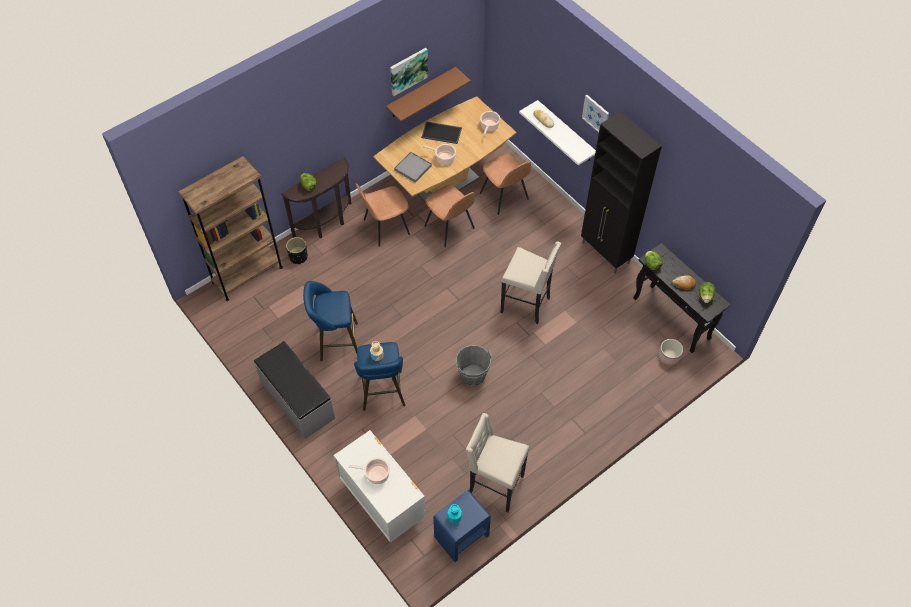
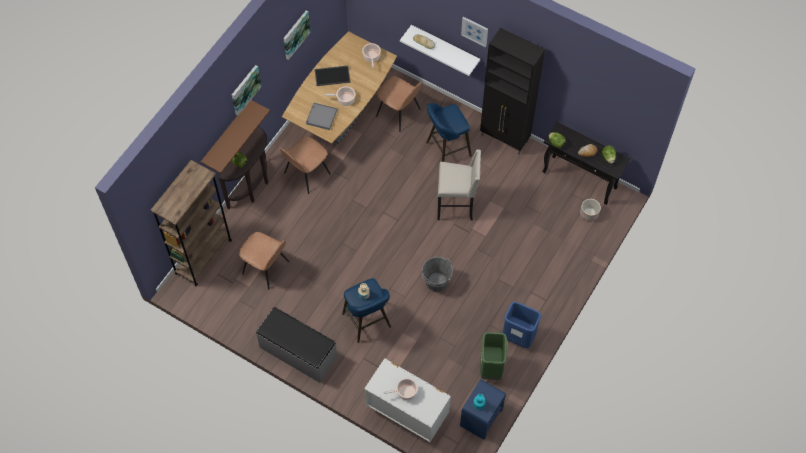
camera: 20 degrees left, 5 degrees up
(298, 257) = (241, 226): black planter -> none
(330, 105) = (245, 89): none -> picture
(335, 342) = (308, 291): blue stool -> blue stool (446, 150)
(421, 93) = (305, 46): brown shelf -> brown shelf (226, 135)
(450, 228) = (363, 157): brown chair -> brown chair (267, 268)
(494, 485) = (490, 368): beige stool -> green trash can
(538, 462) = (518, 337): none -> blue trash can

